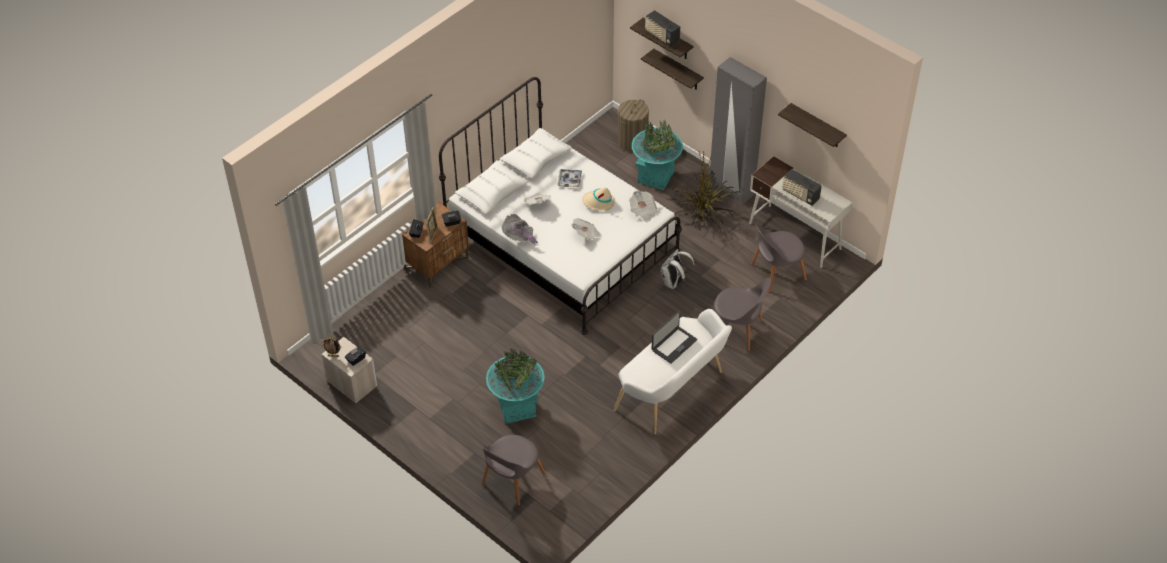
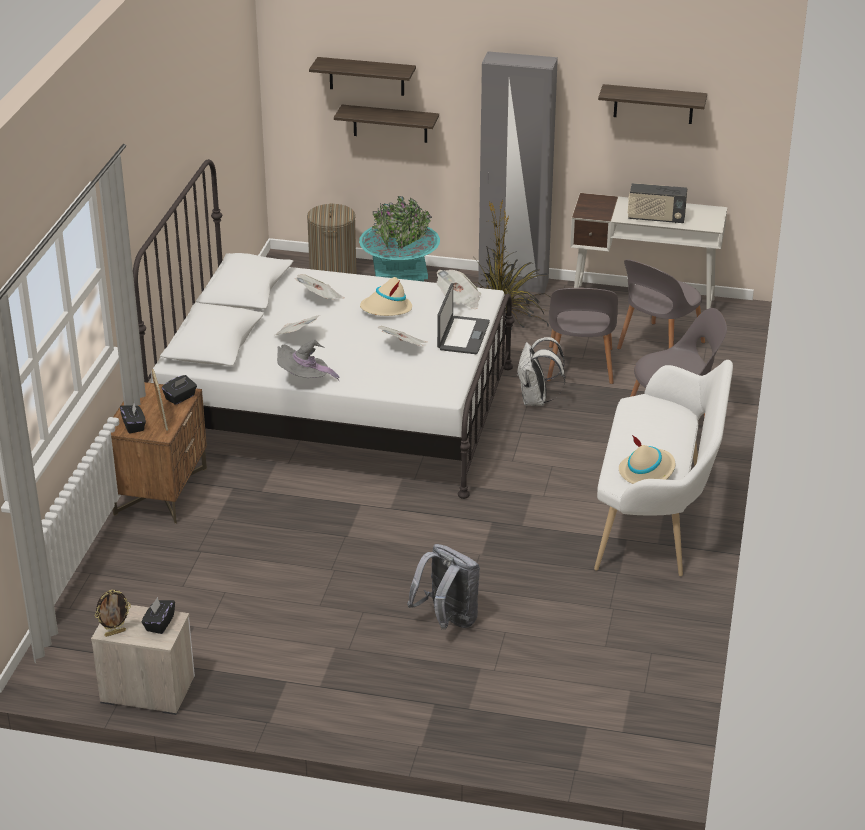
camera: 30 degrees left, 15 degrees down
(511, 481) = (527, 717): grey chair -> grey chair (579, 367)
(516, 408) = (447, 621): turquoise planter -> grey backpack
(569, 180) = (320, 298): tray -> newspaper
(651, 372) = (647, 471): none -> beige hat
(662, 37) = (364, 67): radio -> none
(673, 345) = (645, 430): laptop -> laptop (462, 335)

